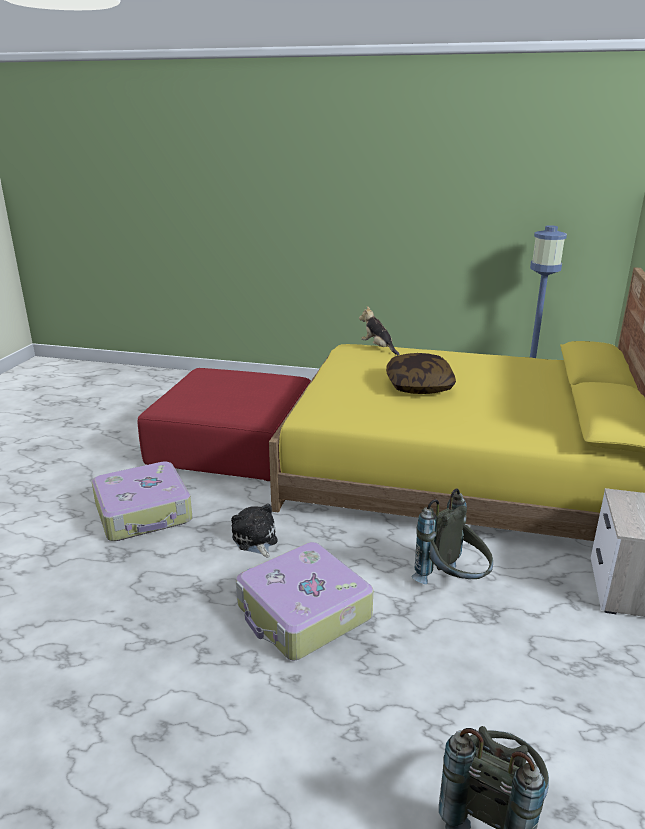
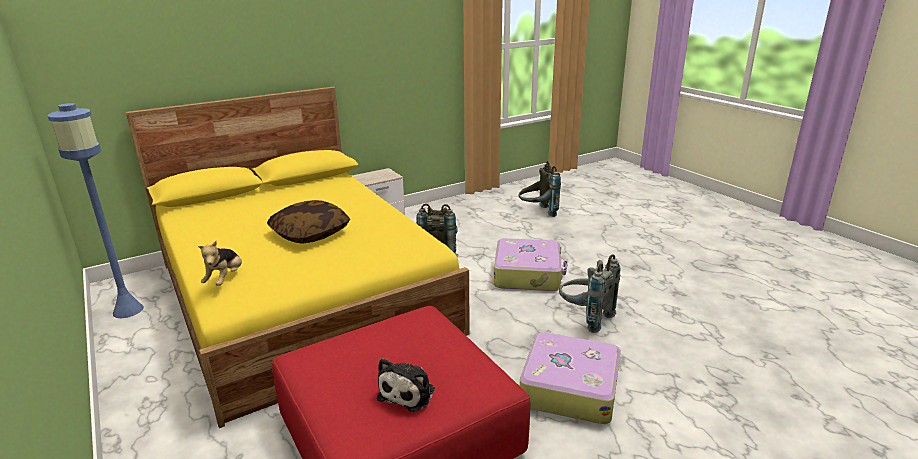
camera: 135 degrees left, 0 degrees up
(177, 585) = (584, 317): none -> grey backpack
(255, 540) = (506, 320): plush toy -> plush toy (409, 392)

